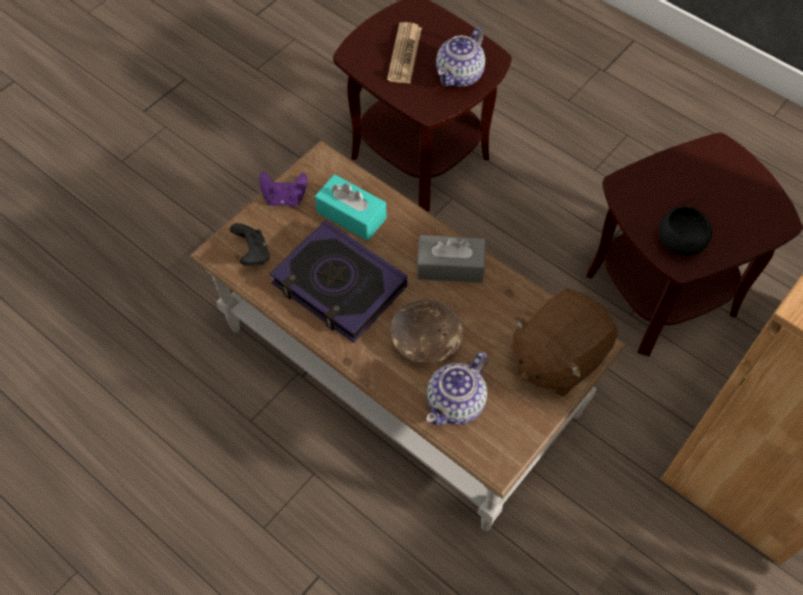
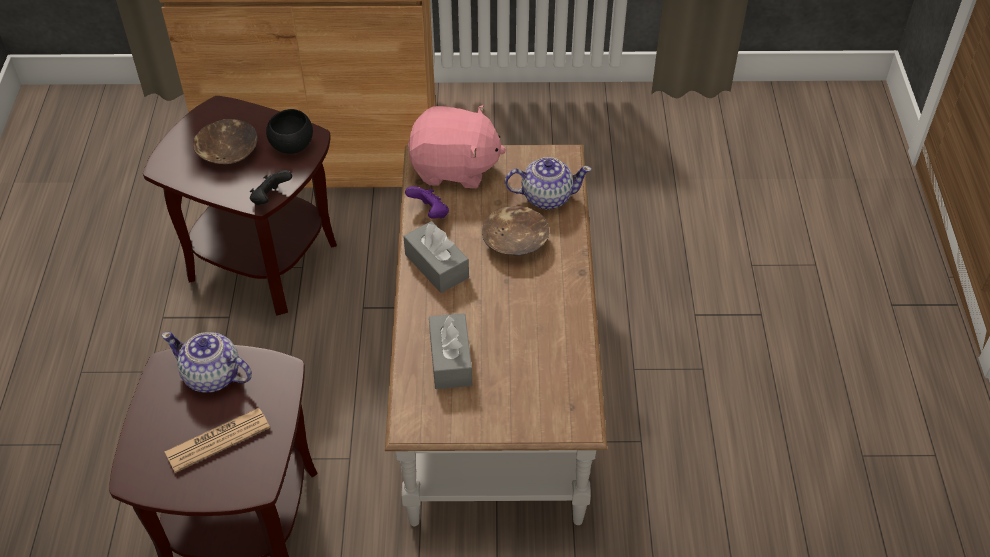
camera: 130 degrees left, 10 degrees down
(253, 254) = (558, 398): black game controller -> black game controller (270, 198)
(284, 198) = (480, 420): purple game controller -> purple game controller (429, 213)
(339, 286) = (526, 320): book -> none
(351, 215) = (450, 360): turquoise tissue box -> grey tissue box
(460, 75) = (212, 376): teapot -> teapot turned 150 degrees counterclockwise
(557, 357) = (454, 168): brown plush toy -> pink plush toy
(707, 196) = (227, 152): none -> brown bowl

